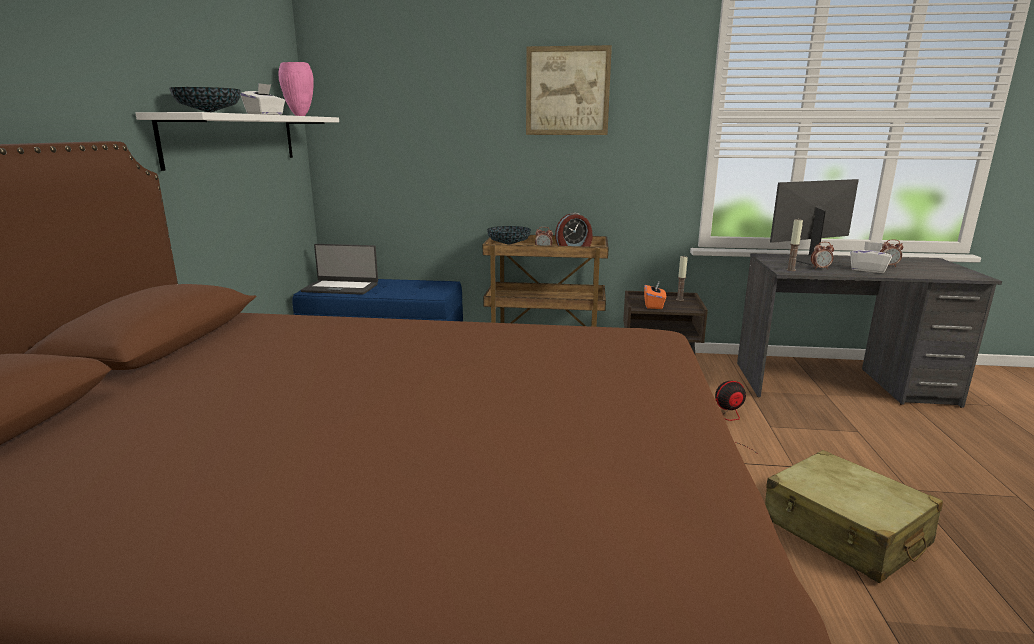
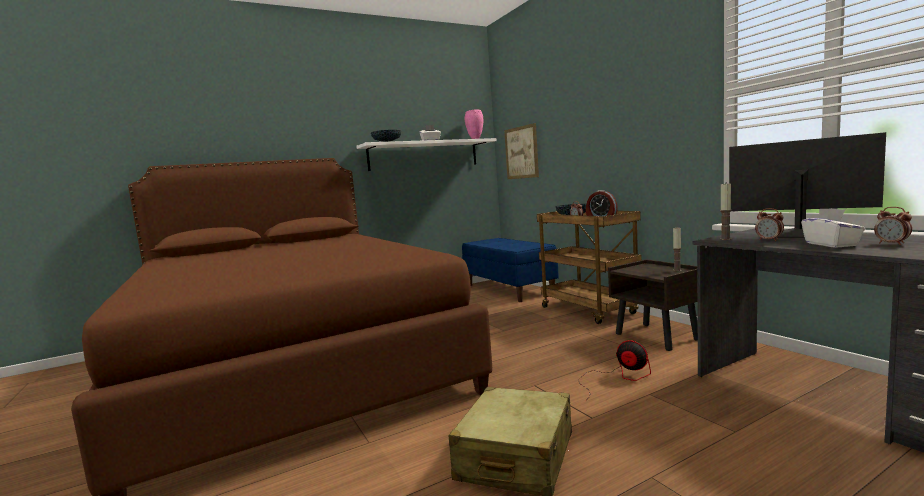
camera: 55 degrees right, 10 degrees down
(341, 288) = (488, 242): laptop -> none
(567, 91) = (613, 95): picture -> picture (521, 152)
(654, 305) = (639, 270): orange tissue box -> none

